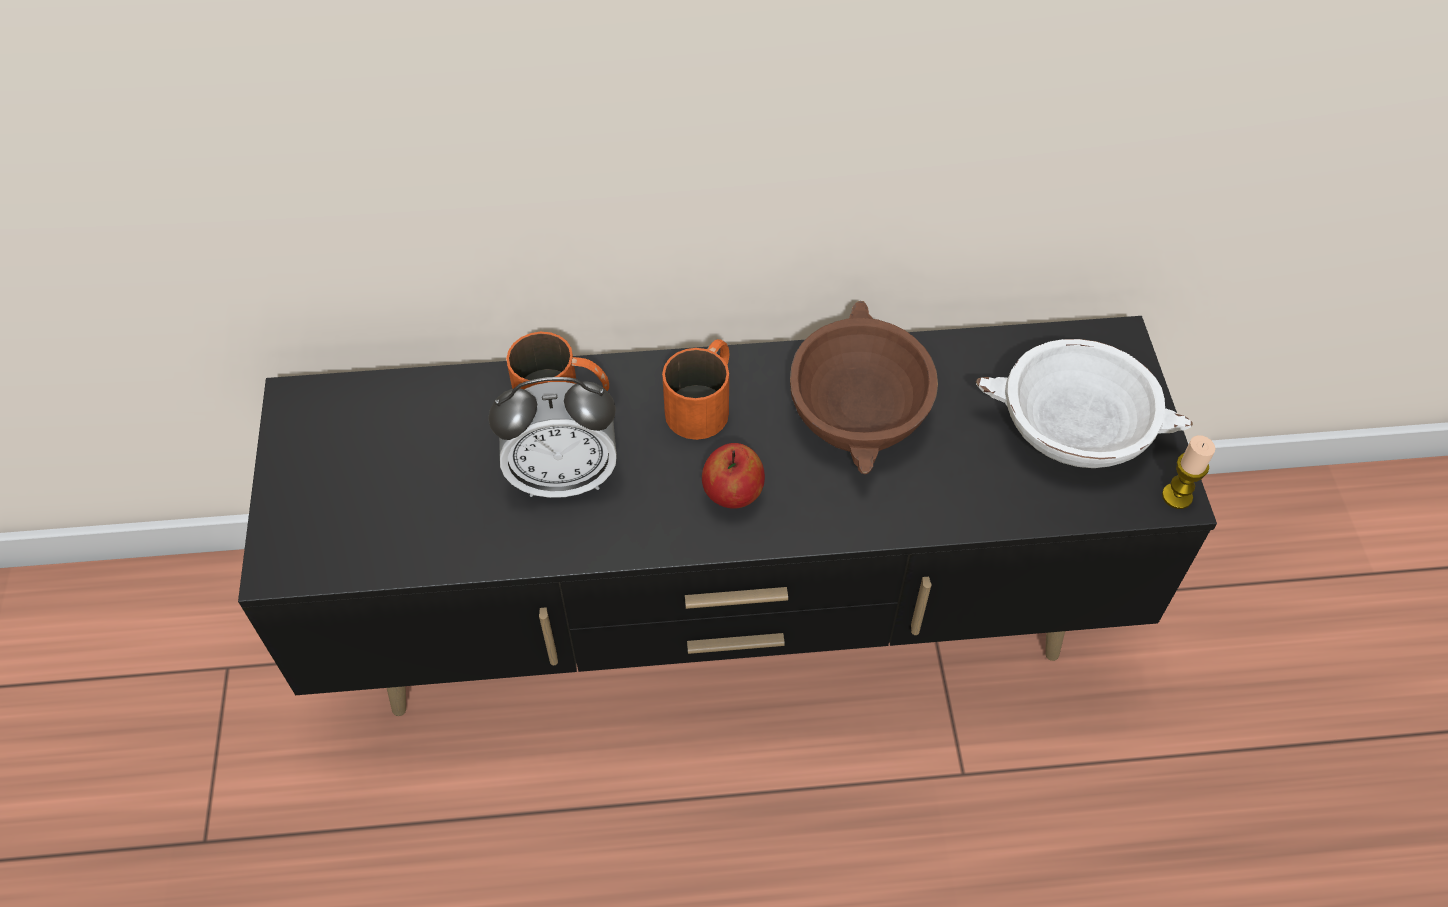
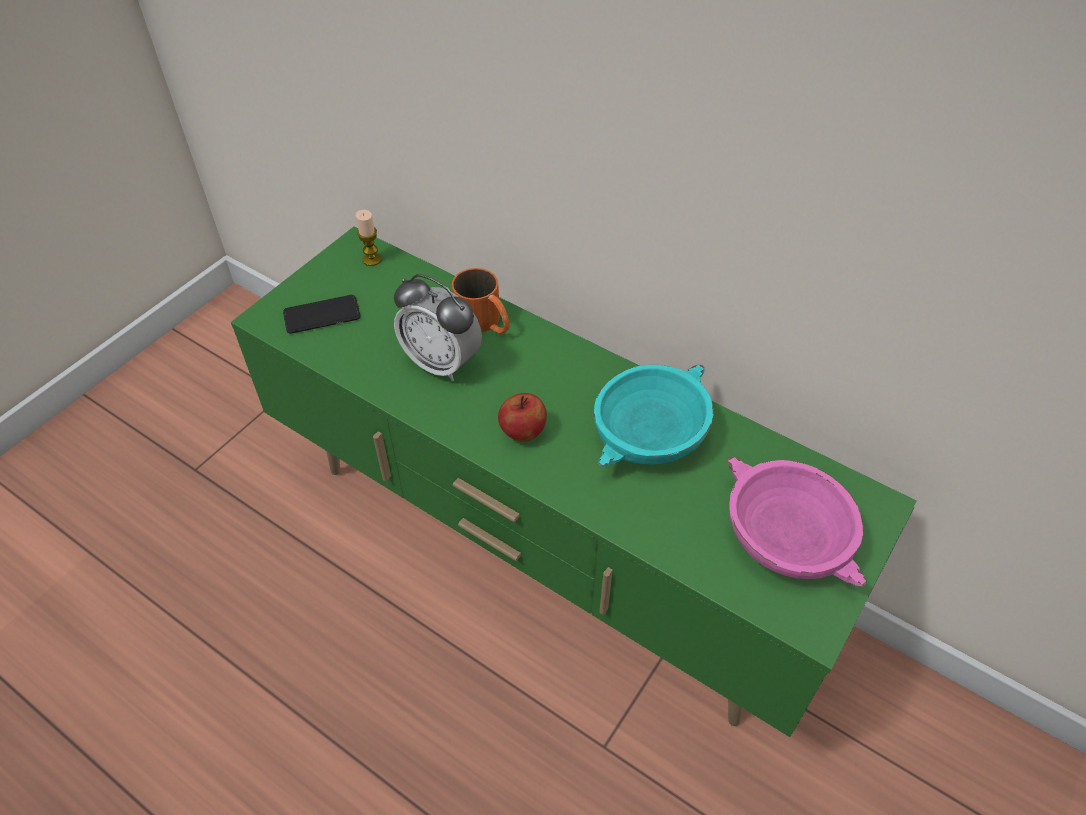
camera: 40 degrees right, 5 degrees down
(353, 515) = (322, 315): none -> phone
(704, 401) = (561, 372): orange mug -> none
(726, 622) = (545, 549): black tv stand -> green tv stand
(861, 411) = (650, 436): brown bowl -> turquoise bowl
(1075, 427) = (788, 538): white bowl -> pink bowl
(1177, 496) = (818, 630): candle -> candle (372, 259)

